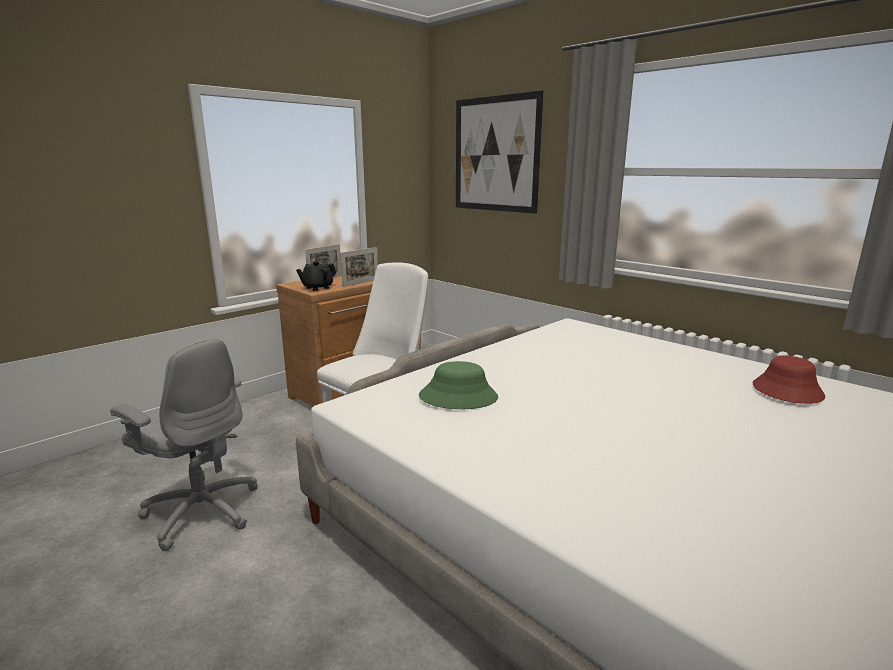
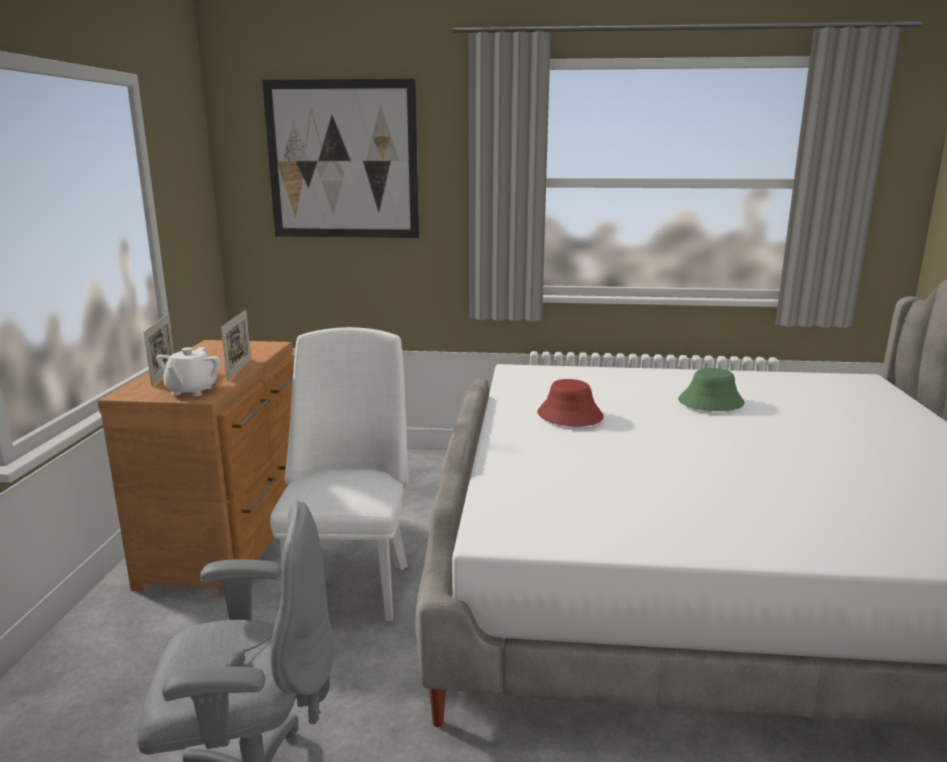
camera: 40 degrees left, 0 degrees up
(317, 288) = (191, 391): black teapot -> white teapot
(458, 397) = (578, 482): green hat -> green hat (710, 402)
(786, 391) = (778, 390): red hat -> red hat (569, 415)

